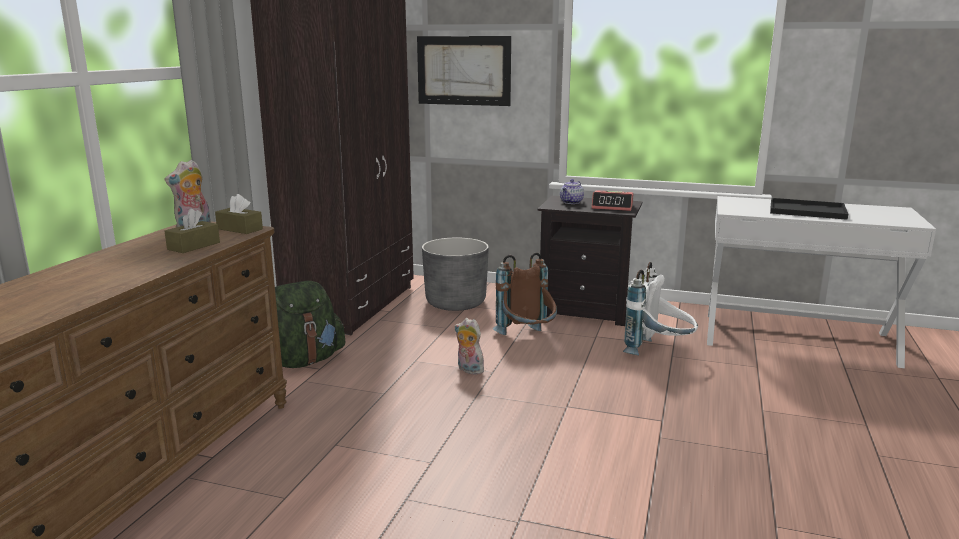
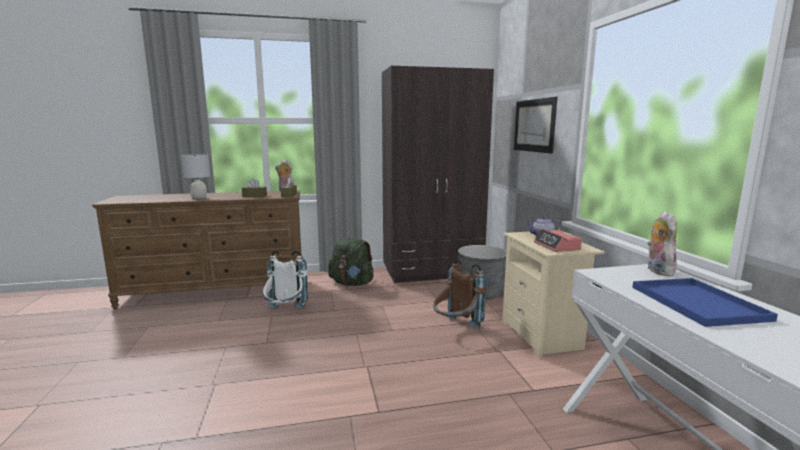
camera: 60 degrees right, 5 degrees down
(110, 279) = (200, 198): none -> grey table lamp
(468, 370) = (386, 322): plush toy -> plush toy (657, 271)
(586, 311) = (543, 336): black nightstand -> beige nightstand
(658, 352) = (507, 385): white backpack -> white backpack (285, 313)
(805, 210) = (694, 302): black tray -> blue tray

